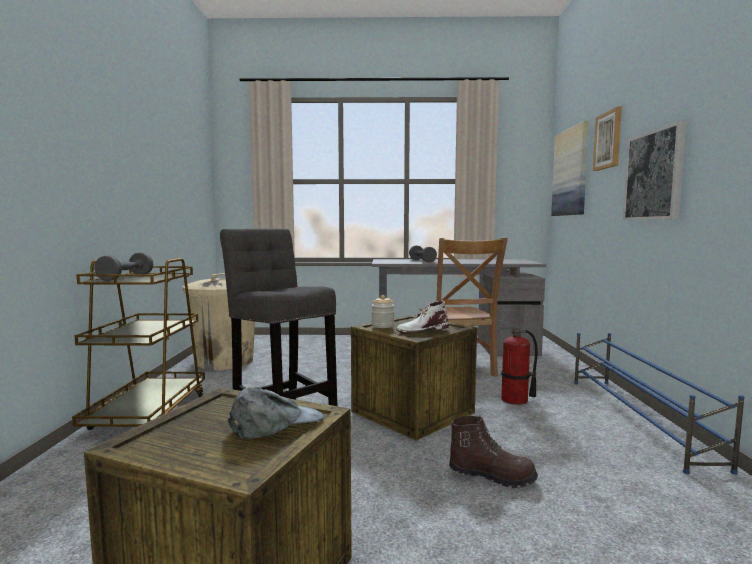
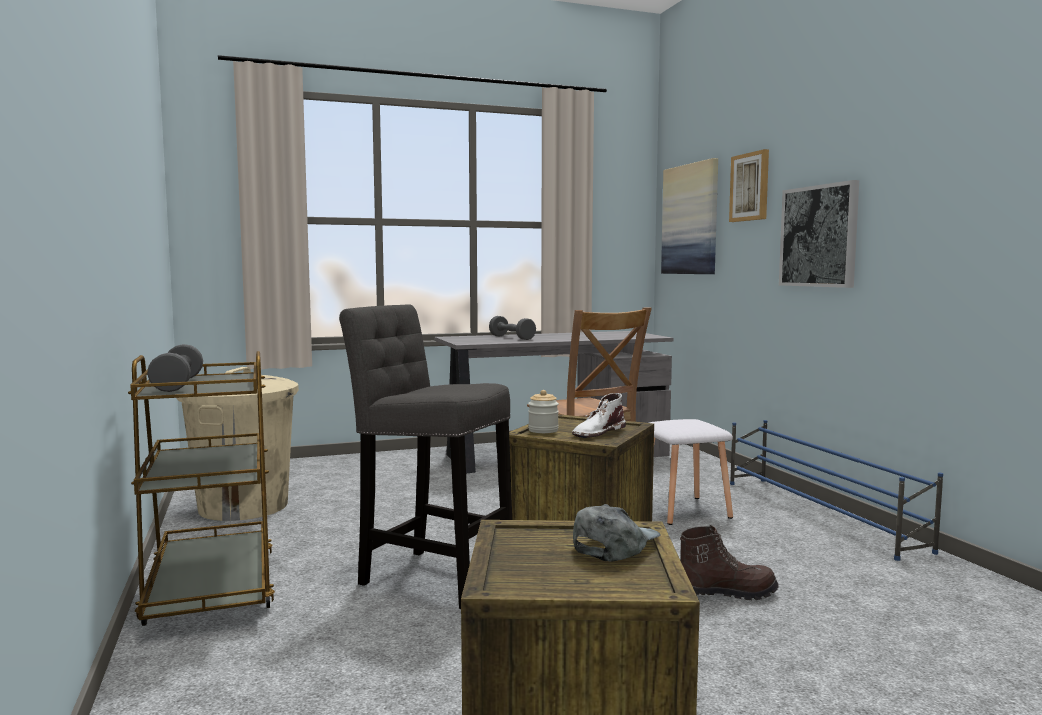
camera: 20 degrees left, 0 degrees up
(515, 400) = (683, 511): fire extinguisher -> white stool

